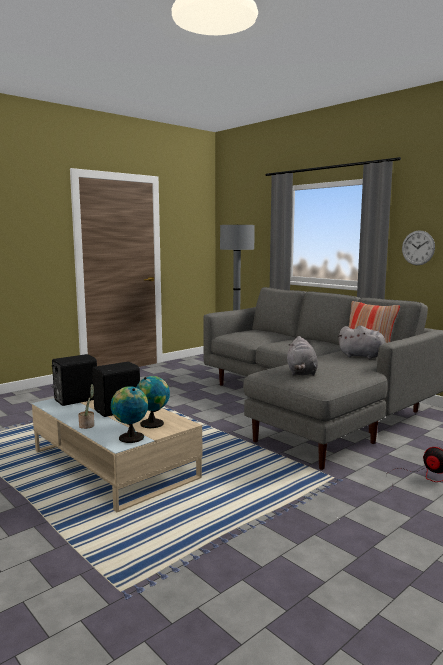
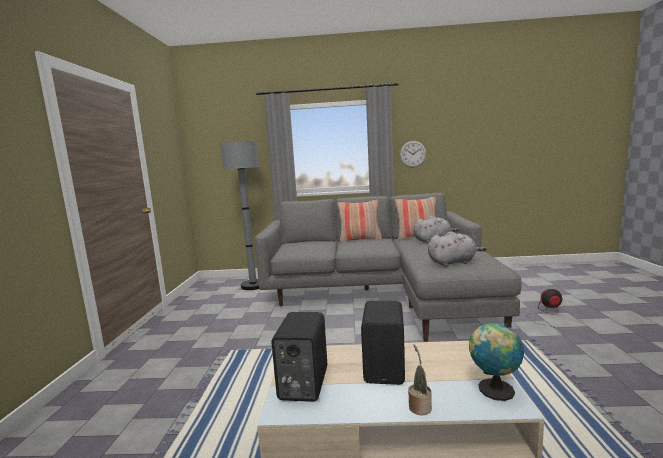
camera: 45 degrees left, 0 degrees up
(153, 423) = (456, 362): globe -> none
(301, 373) = (453, 262): grey plush toy -> grey plush toy turned 60 degrees counterclockwise
(313, 340) = (360, 239): none -> pillow

